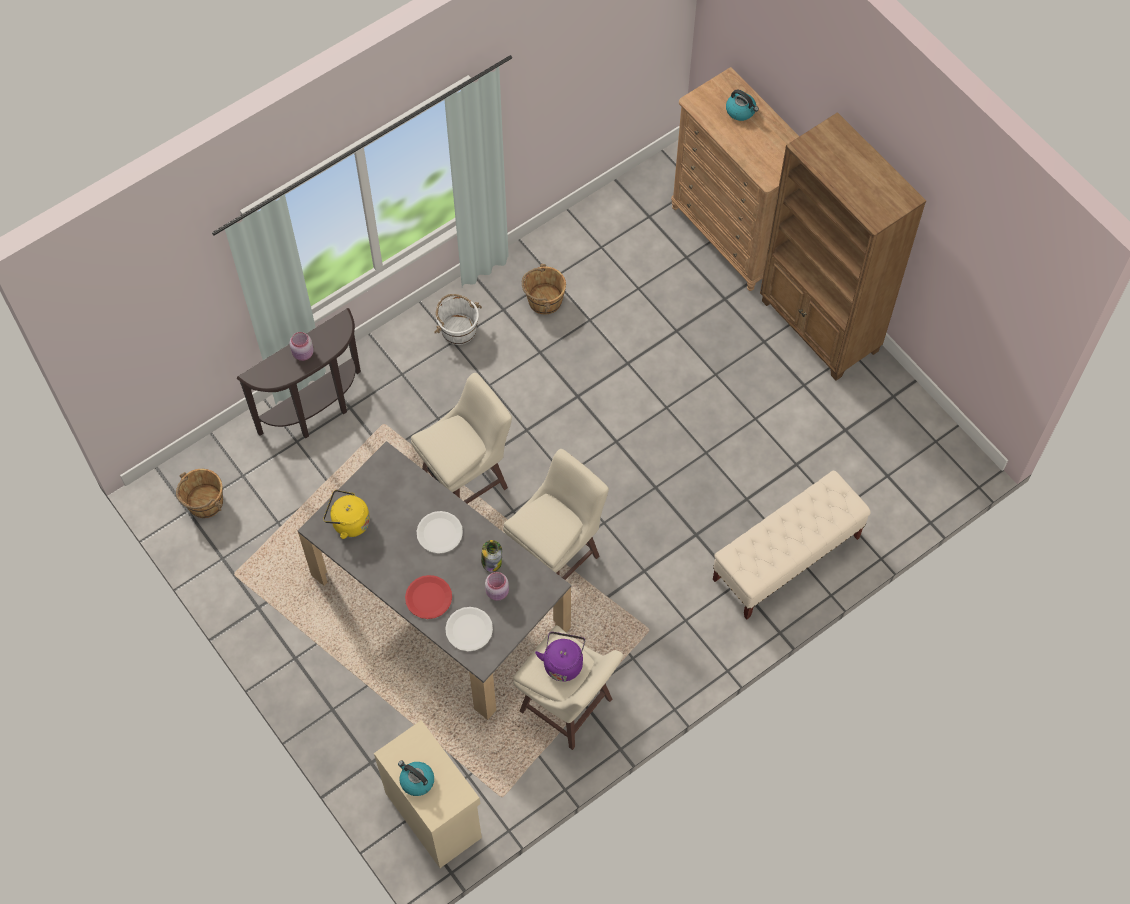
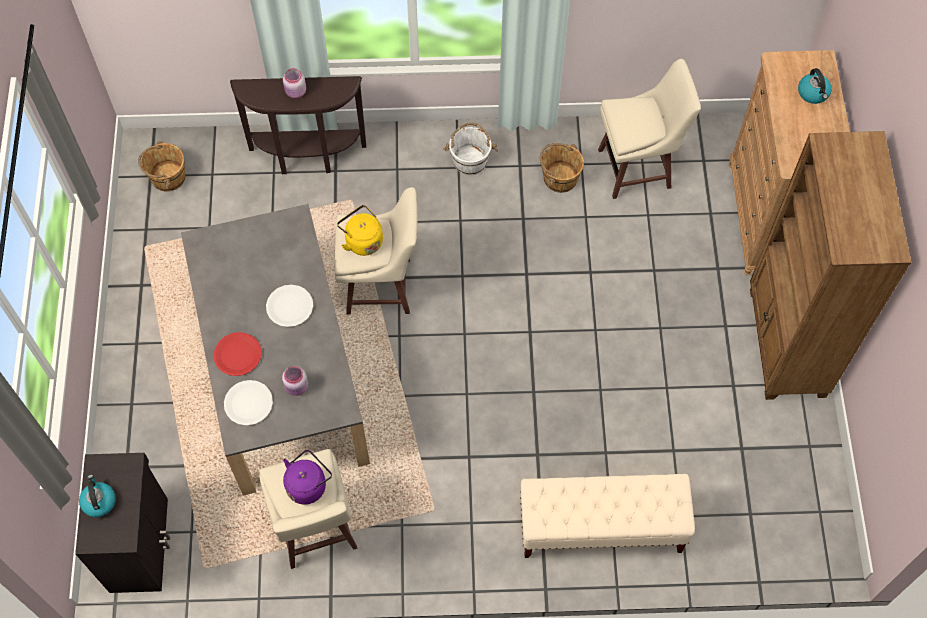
camera: 35 degrees right, 0 degrees up
(348, 522) = (225, 251): yellow kettle -> yellow kettle (362, 240)
(434, 813) = (141, 544): beige cabinet -> black cabinet
(491, 561) = (312, 358): jar -> none
(557, 556) = (405, 396): beige stool -> beige stool (637, 169)

